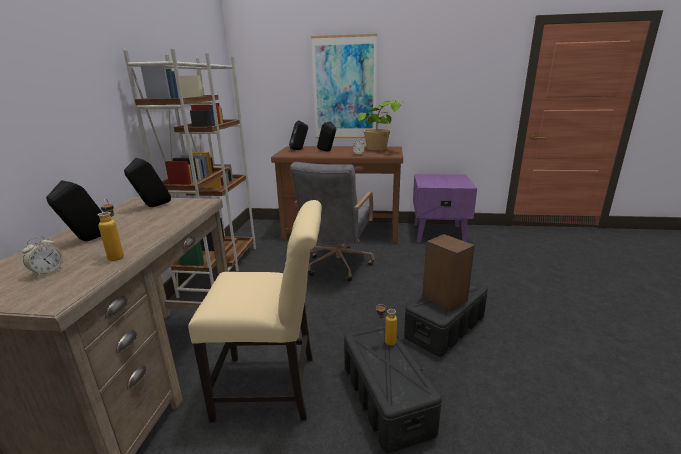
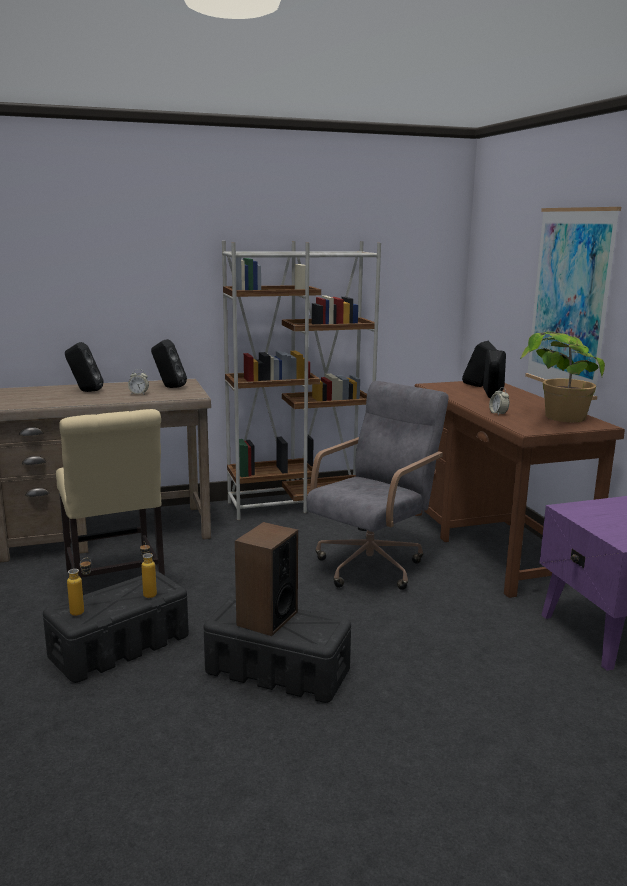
camera: 65 degrees right, 5 degrees down
(47, 272) = (32, 397): alarm clock -> alarm clock (139, 394)
(117, 255) = (60, 402): bottle -> bottle (82, 610)
(337, 267) = (373, 566): grey office chair -> grey office chair turned 135 degrees clockwise

